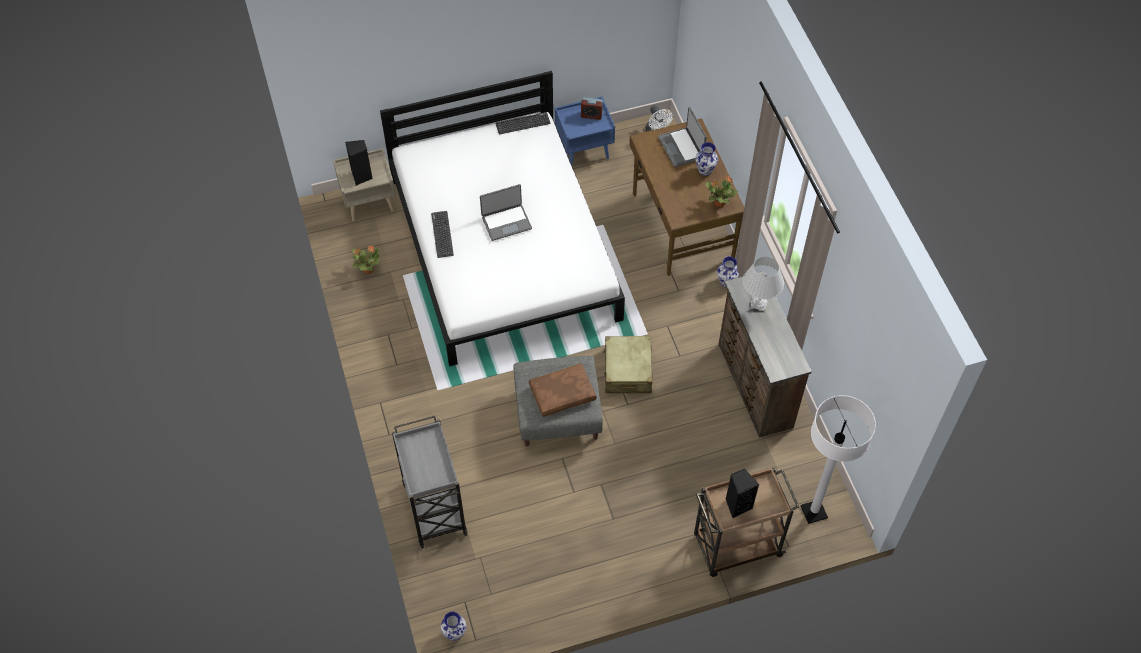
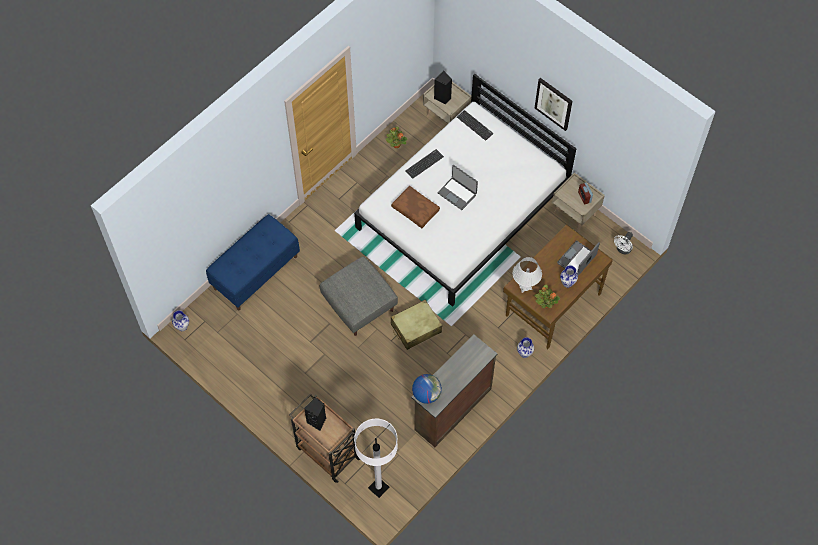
camera: 60 degrees right, 5 degrees up
(434, 506) = (255, 272): grey cart -> blue bench
(500, 44) = (554, 103): none -> picture
(523, 123) = (543, 160): keyboard -> keyboard (474, 125)
(562, 393) = (357, 293): brown pillow -> brown pillow (416, 209)
(584, 150) = (575, 214): blue nightstand -> beige nightstand
(758, 304) = (468, 362): white table lamp -> white table lamp (525, 286)
(776, 365) = (426, 394): none -> globe

